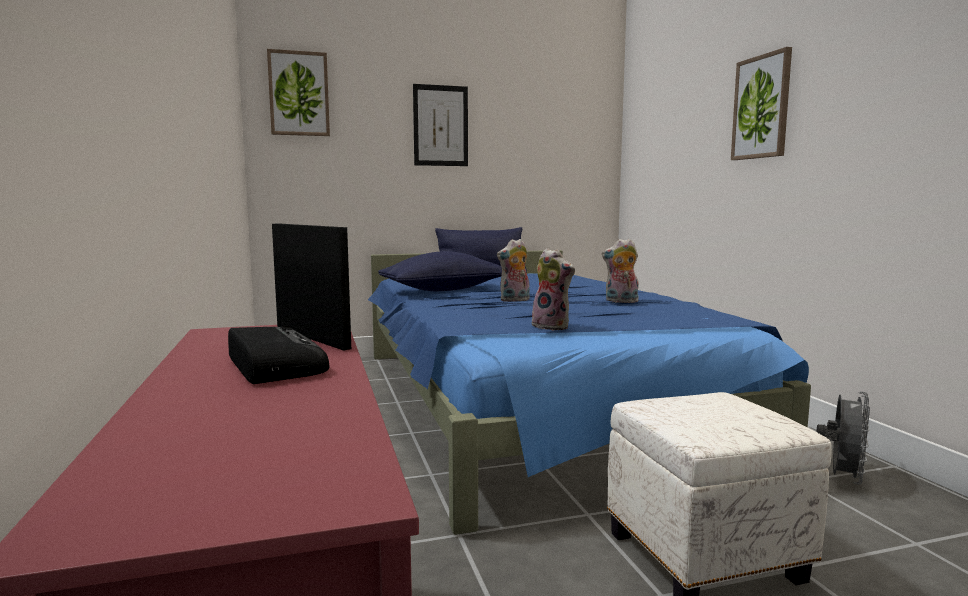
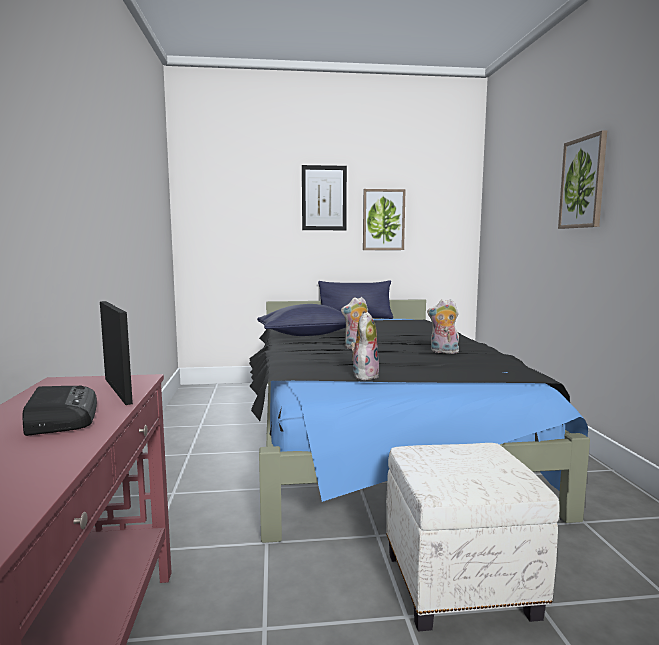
camera: 10 degrees right, 0 degrees up
(299, 94) = (212, 176): picture -> picture (383, 220)
(529, 403) = (373, 431): blue bed -> black bed
(553, 326) = (364, 375): plush toy -> plush toy turned 120 degrees counterclockwise
(842, 477) = (622, 522): grey fan -> none

